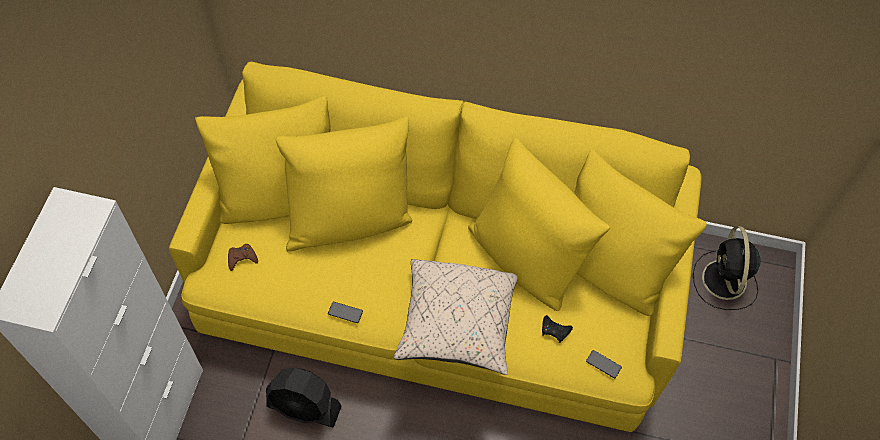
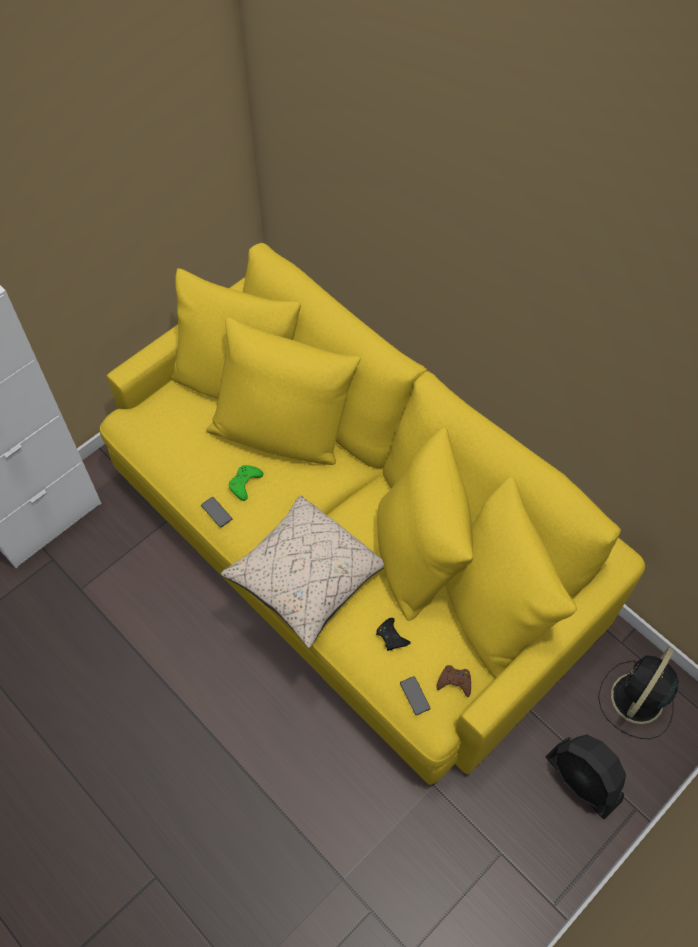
camera: 35 degrees right, 0 degrees up
(242, 258) = (165, 417): brown game controller -> brown game controller (454, 682)
(304, 407) = (159, 583): black fan -> black fan (582, 780)
(351, 276) = (245, 483): none -> green game controller

